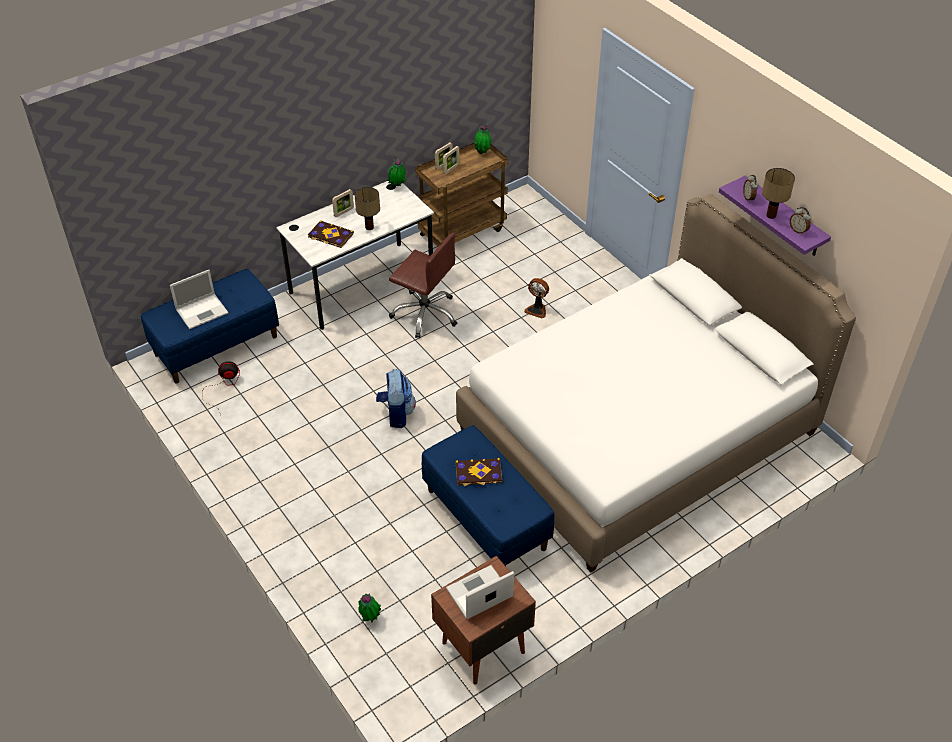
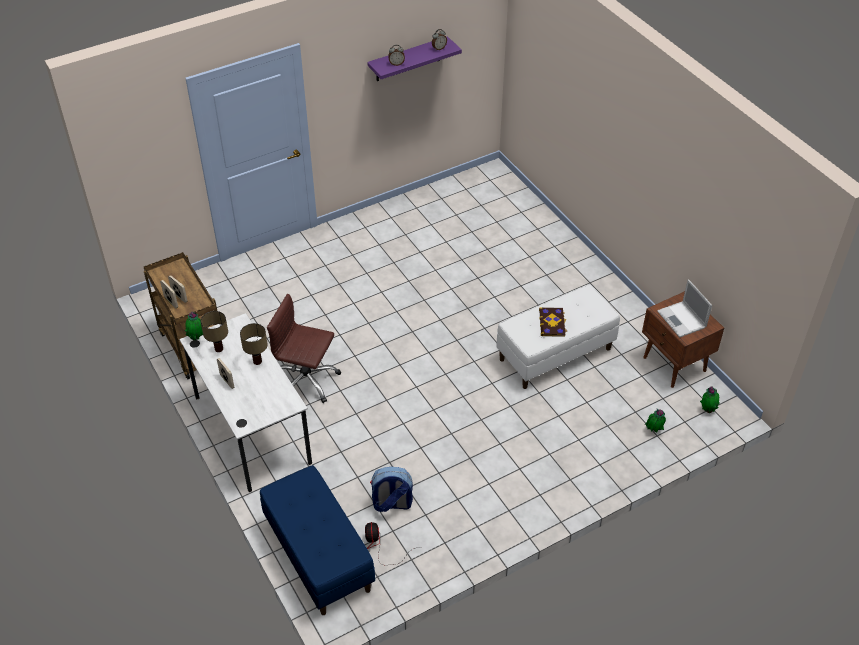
camera: 85 degrees left, 0 degrees up
(202, 311) = (322, 526): laptop -> none
(330, 235) = (263, 392): book -> none
(396, 414) = (434, 407): backpack -> backpack (391, 504)
(425, 314) = (306, 381): brown office chair -> brown office chair turned 105 degrees counterclockwise
(482, 153) = (160, 273): potted plant -> potted plant (707, 410)
(487, 519) = (555, 353): blue bench -> white bench
(537, 310) = (317, 303): fan -> none
(637, 432) = (470, 258): white bed -> none
(770, 215) = (419, 57): table lamp -> table lamp (218, 349)

